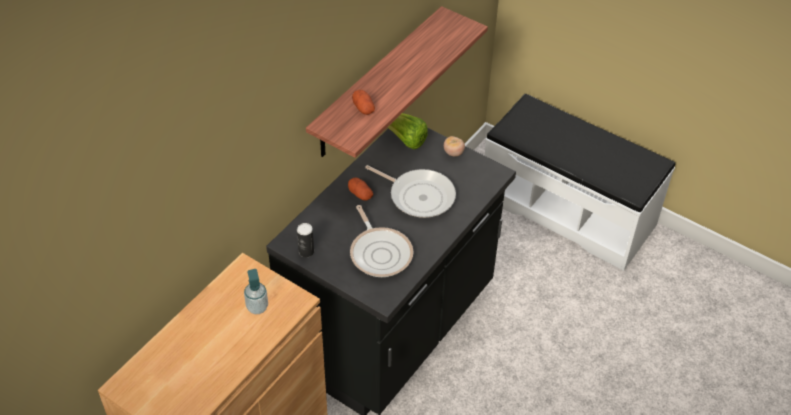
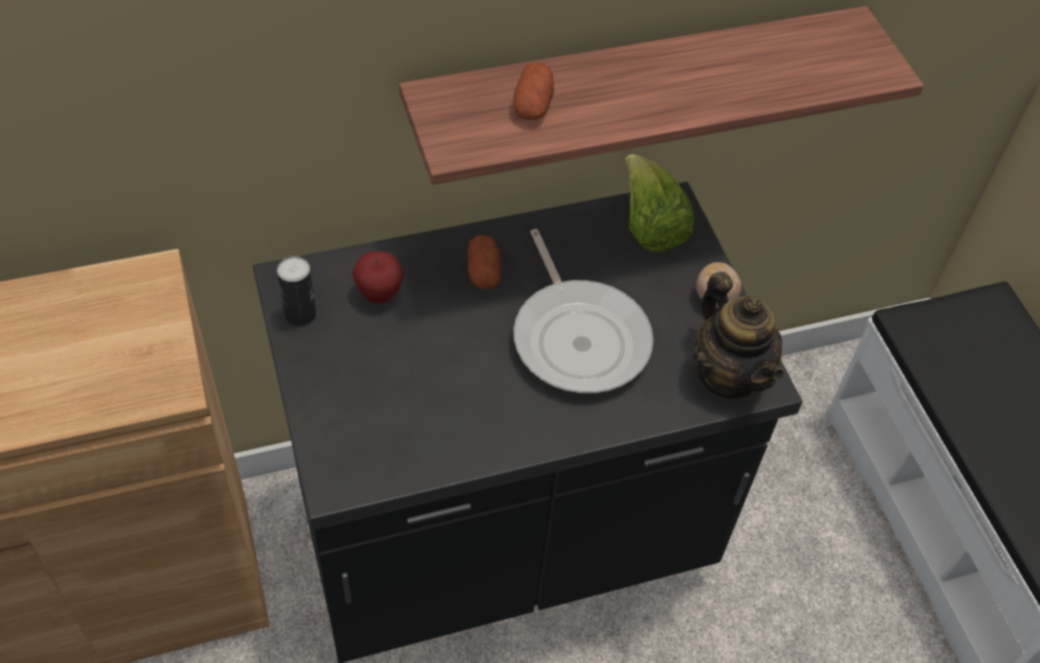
camera: 35 degrees right, 5 degrees up
(257, 307) = (99, 354): soap dispenser -> none
(329, 226) = (379, 294): none -> apple
(380, 252) = (414, 395): frying pan -> none
(483, 177) = (729, 374): none -> teapot

